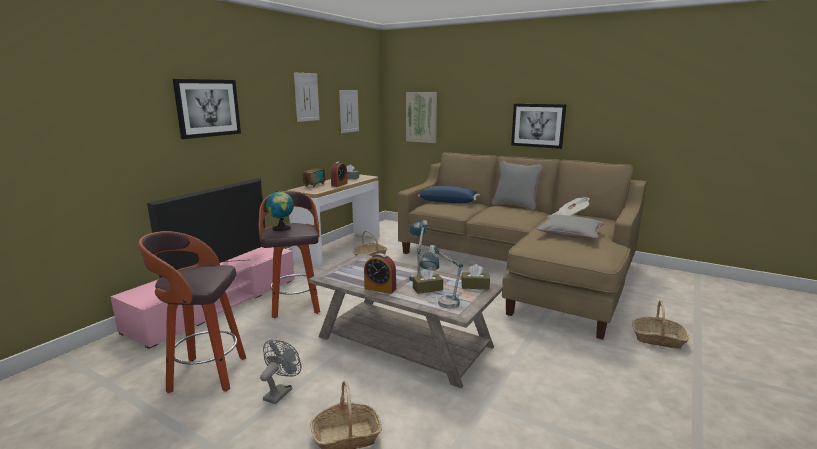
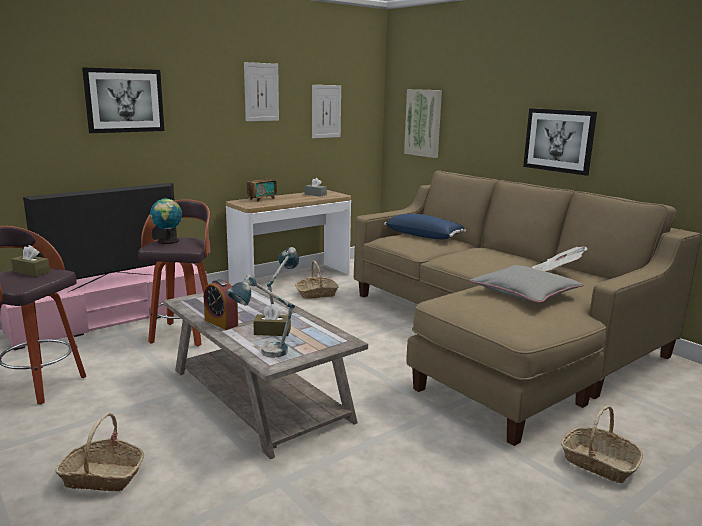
camera: 20 degrees right, 0 degrees up
(280, 392) = (86, 417): grey fan -> none
(339, 184) = (290, 201): alarm clock -> none
(475, 286) = (332, 338): brown tissue box -> brown tissue box (31, 272)
(515, 206) = (507, 251): grey pillow -> none

